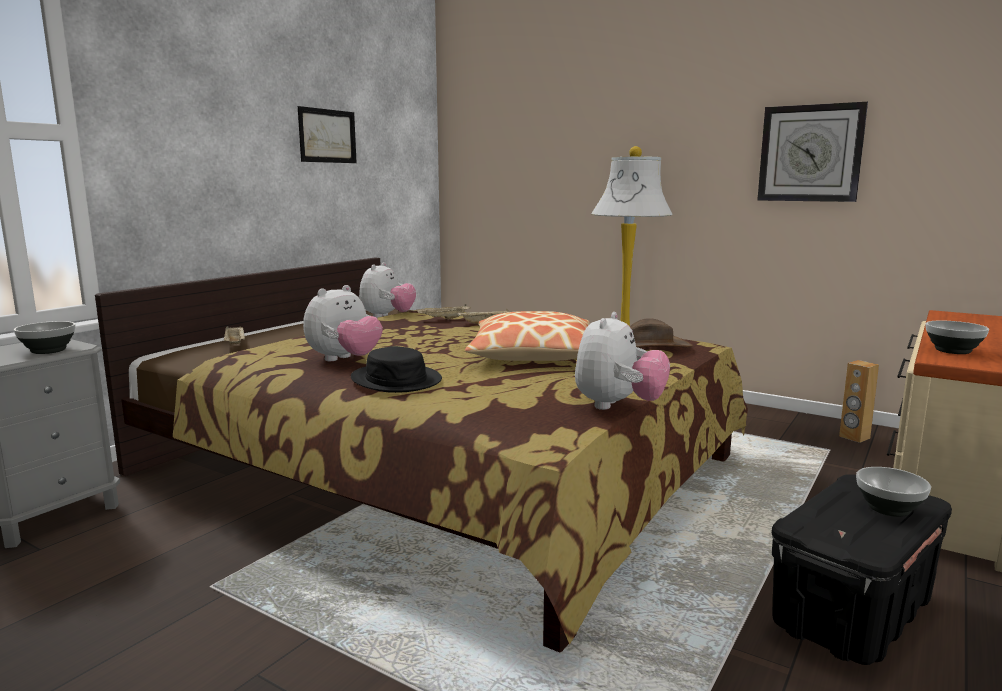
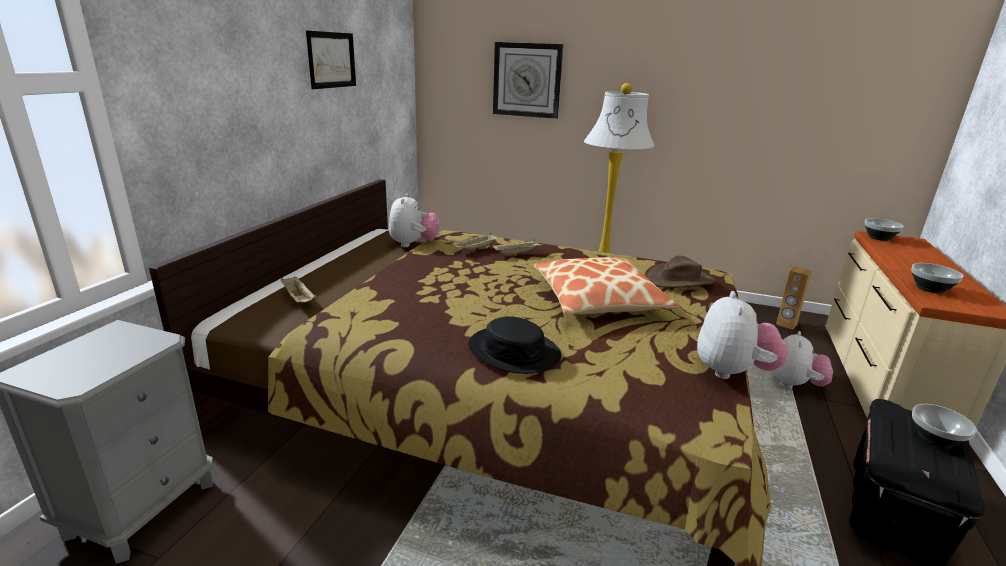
camera: 15 degrees left, 10 degrees up
(49, 350) = (131, 351): bowl -> bowl (879, 238)
(344, 360) = (436, 321): plush toy -> plush toy (795, 385)
(810, 153) = (767, 95): wall clock -> wall clock (527, 80)

